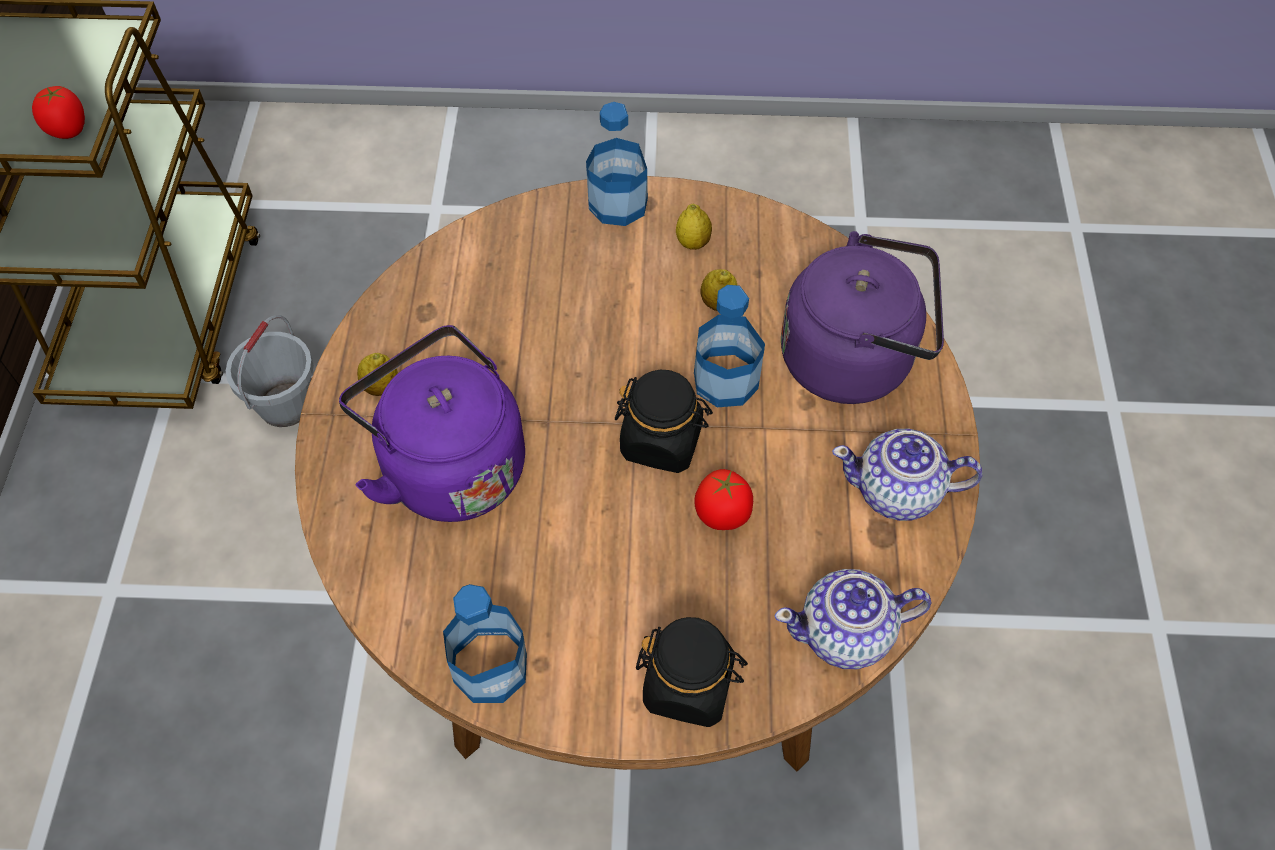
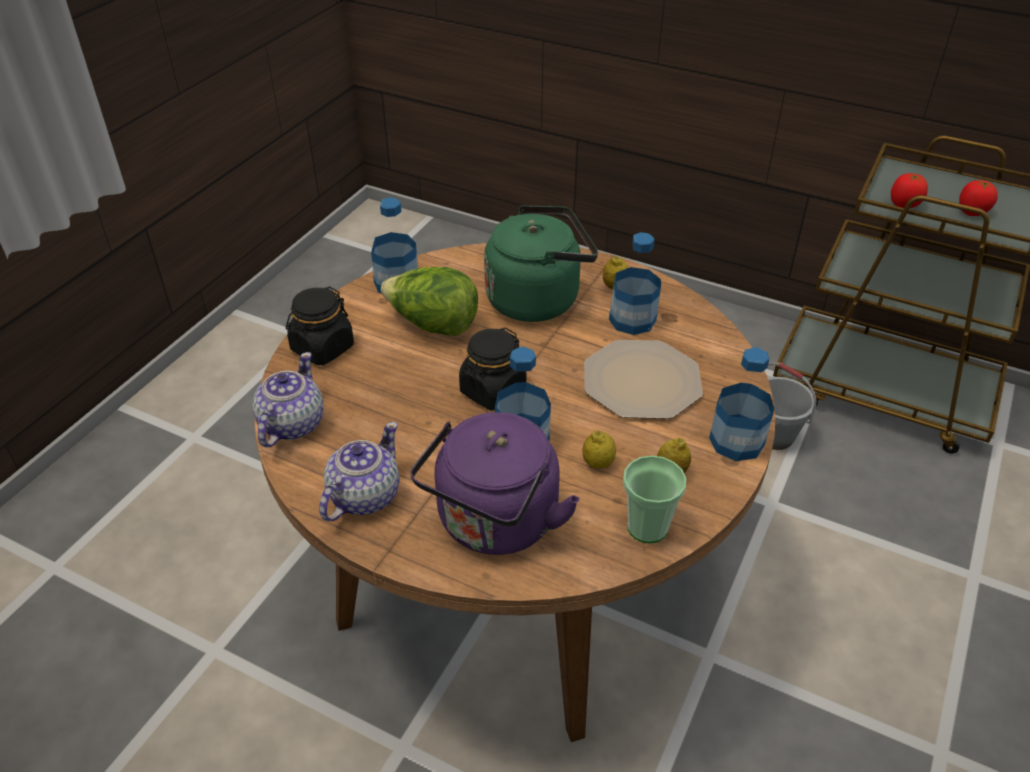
camera: 115 degrees right, 15 degrees down
(448, 465) = (538, 298): purple kettle -> green kettle
(449, 347) = (632, 319): none -> bottle
(565, 303) = (642, 382): none -> plate
(568, 566) = (433, 325): none -> lettuce
(723, 514) = (417, 400): tomato -> tomato (972, 212)
(777, 241) = (647, 527): none -> cup

